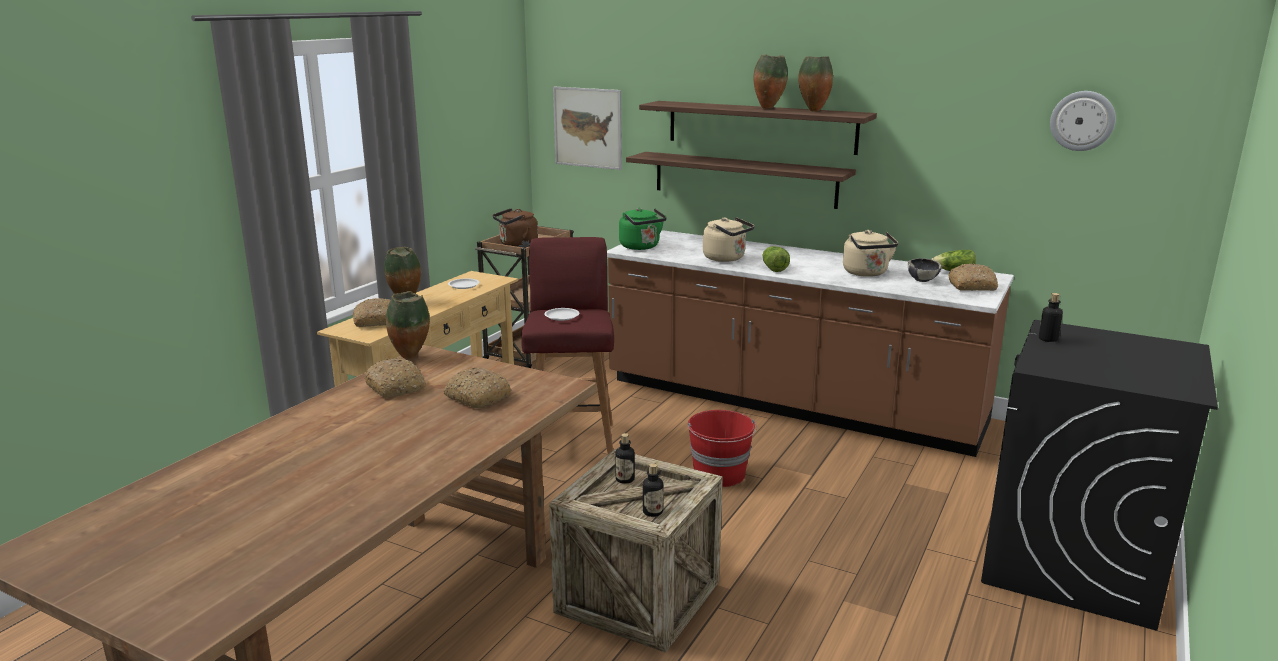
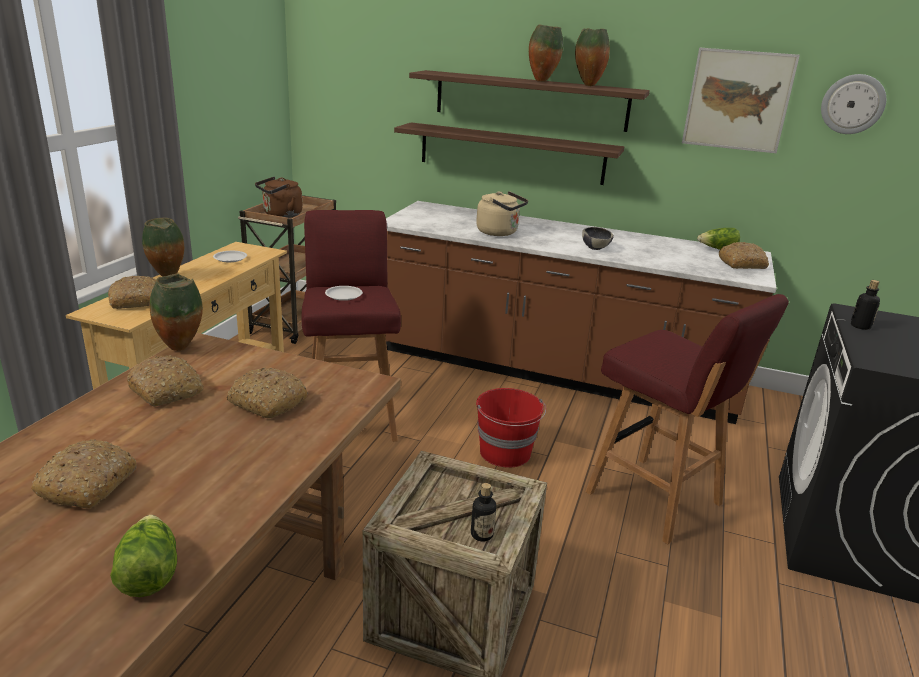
camera: 10 degrees left, 5 degrees up
(332, 446) = (88, 484): none -> bread
(587, 127) = (351, 96): picture -> picture (738, 100)
(625, 479) = (440, 490): bottle -> none
(641, 247) = (411, 219): green kettle -> none
(773, 268) = (549, 243): lettuce -> lettuce (148, 573)
(863, 520) = (656, 500): none -> red stool
(867, 273) = (639, 250): beige kettle -> none
(922, 280) = (693, 257): bowl -> bowl (595, 248)

